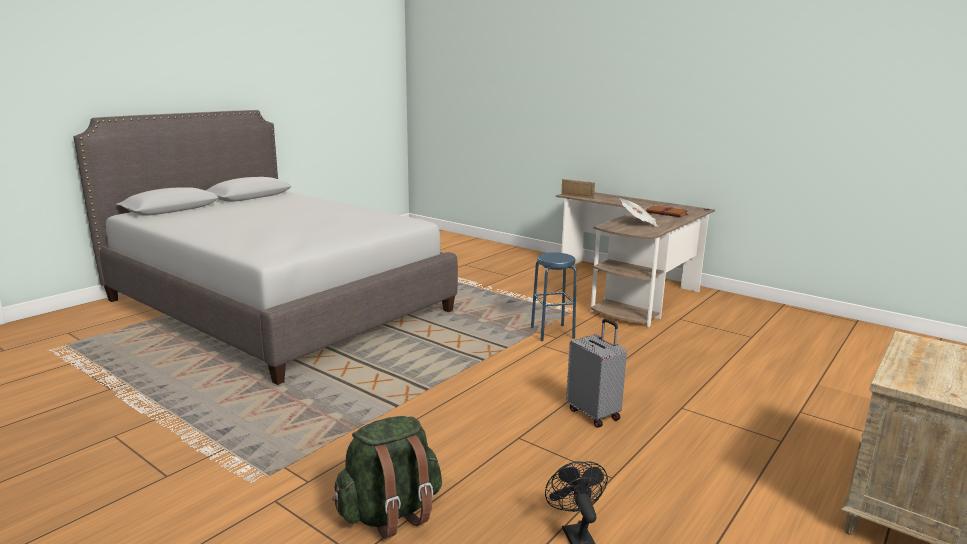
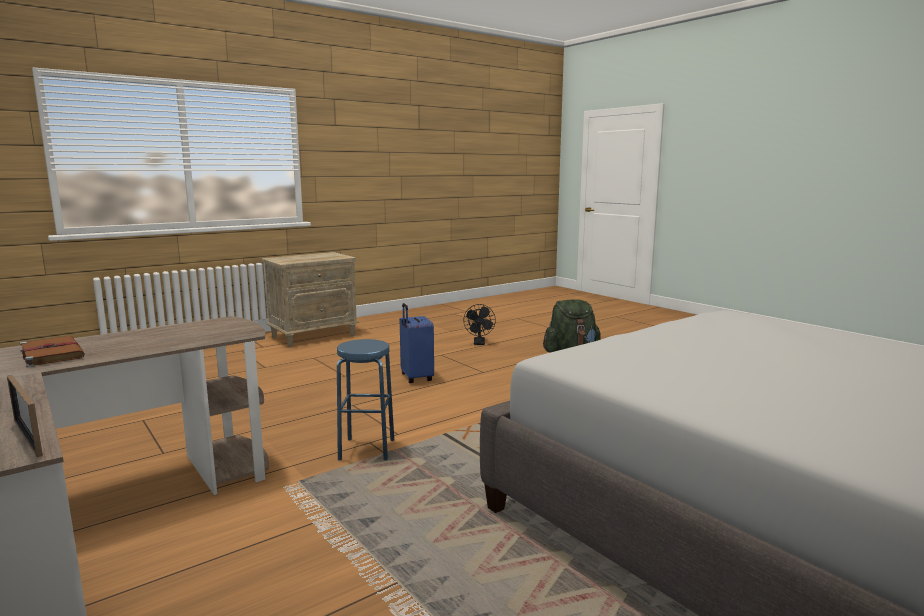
camera: 165 degrees left, 5 degrees down
(594, 414) = (415, 378): grey suitcase -> blue suitcase
(638, 223) = (179, 336): newspaper -> none

